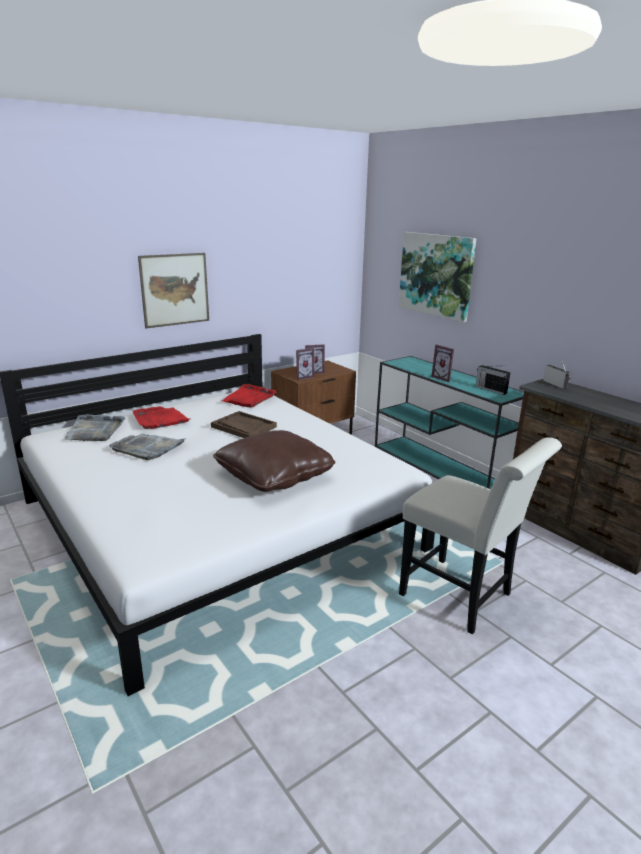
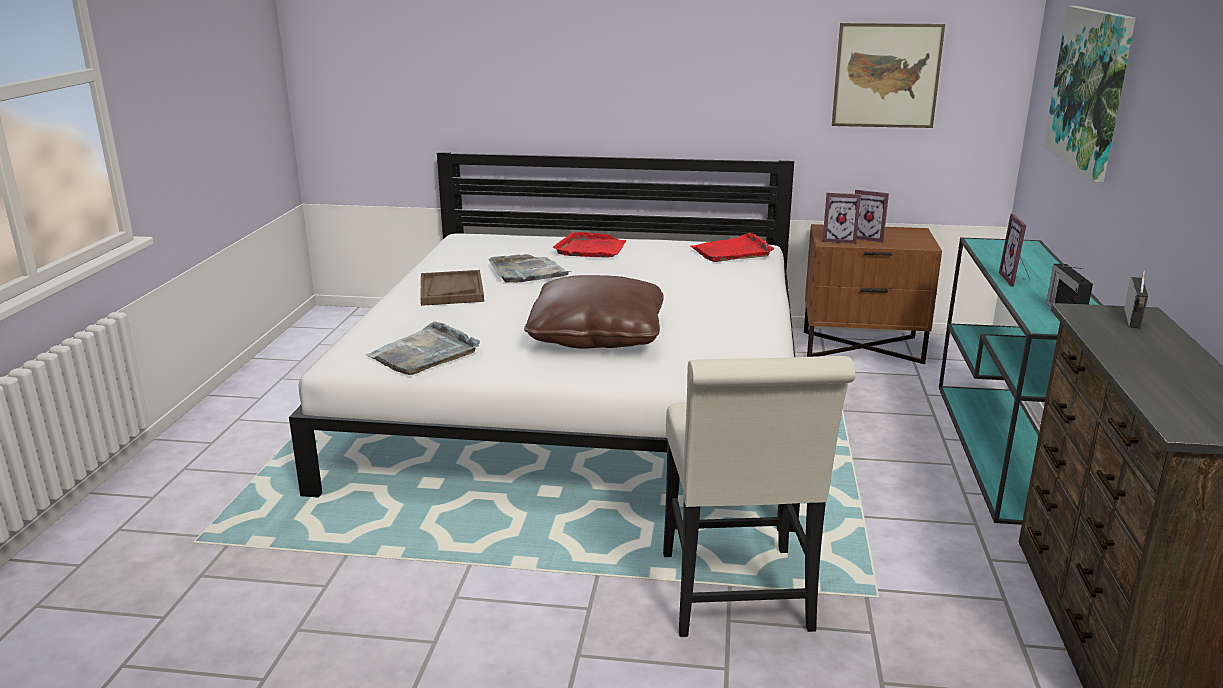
camera: 45 degrees right, 0 degrees up
(95, 430) = (512, 243): grey tray -> grey tray (425, 353)
(175, 289) = (666, 78): picture -> picture (886, 76)
(243, 427) = (660, 279): brown tray -> brown tray (451, 290)

